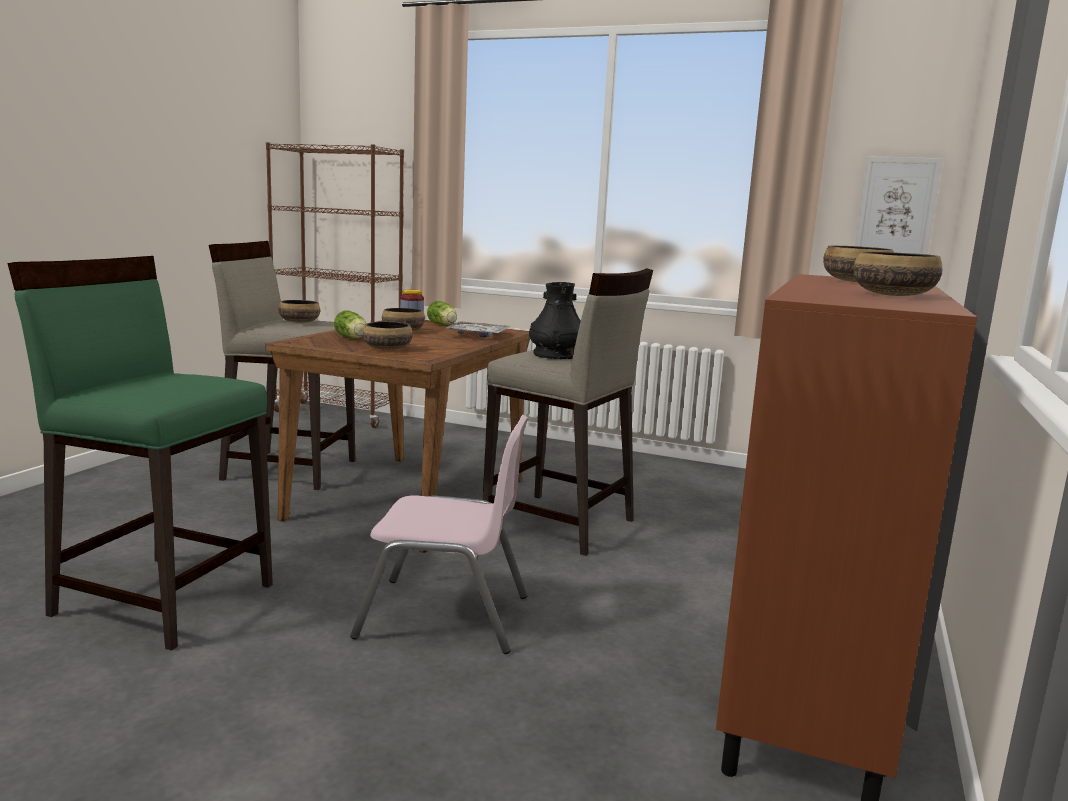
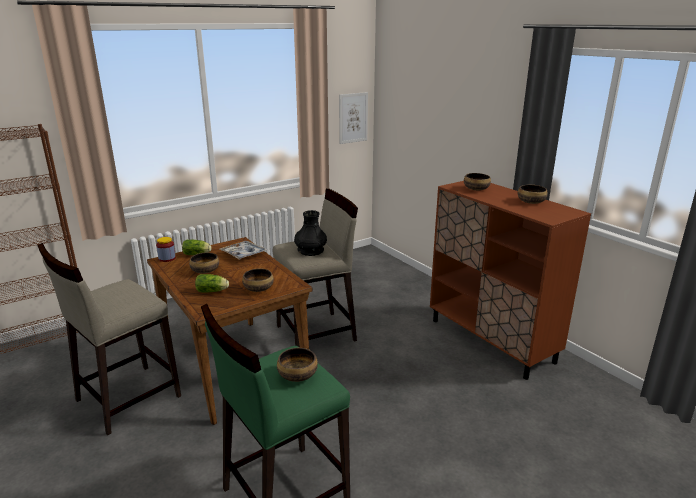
camera: 55 degrees left, 10 degrees up
(299, 322) = (115, 295): bowl -> bowl (297, 375)
(445, 616) = (382, 400): pink chair -> none

